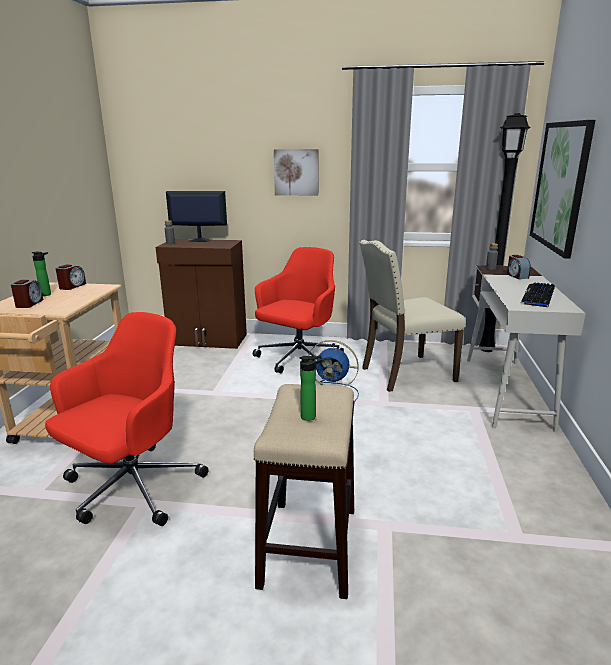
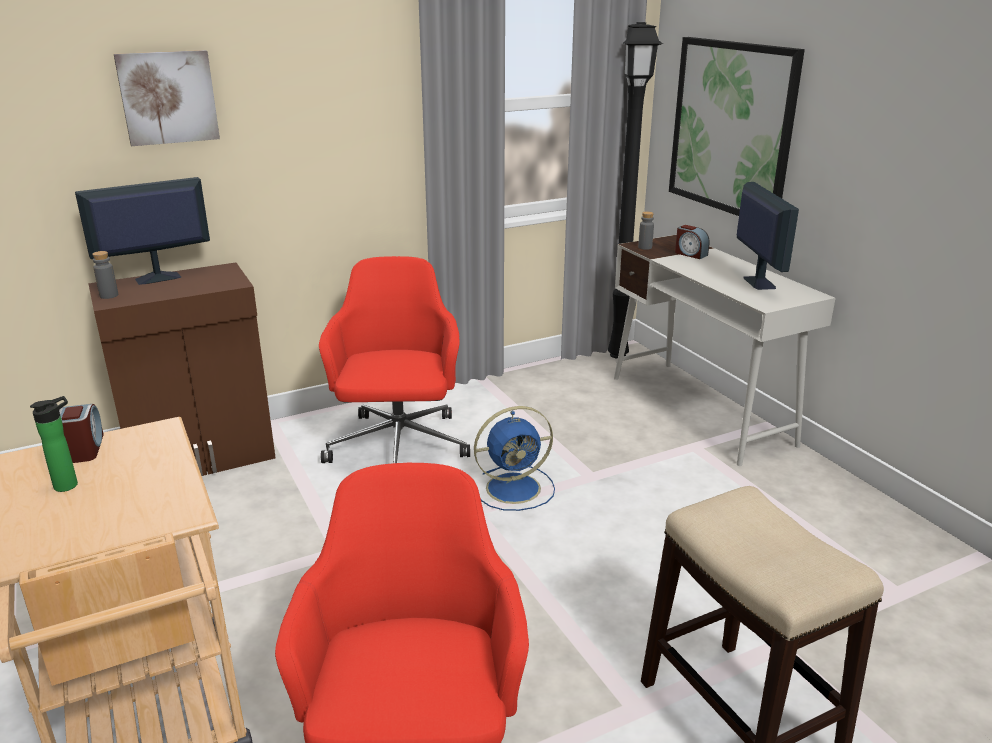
camera: 35 degrees left, 5 degrees up
(29, 303) = (75, 519): alarm clock -> none
(296, 172) = (323, 129): picture -> picture (168, 97)
(311, 416) = (781, 547): bottle -> none
(405, 374) = (566, 422): beige chair -> none
(538, 295) = (758, 282): keyboard -> monitor

